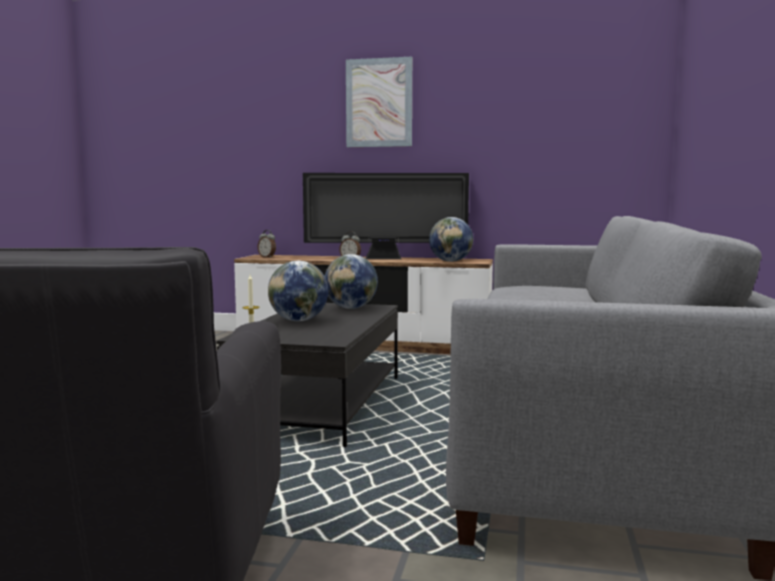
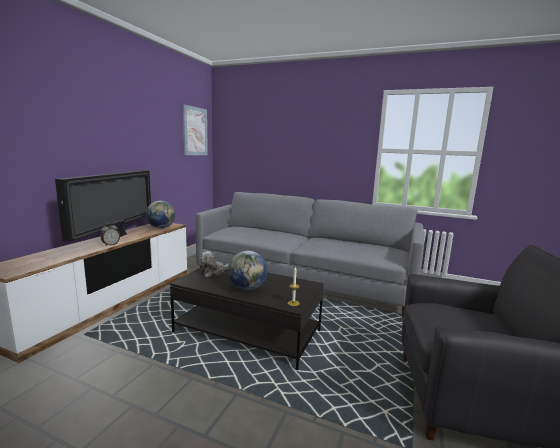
camera: 80 degrees left, 5 degrees up
(267, 257) = (23, 266): alarm clock -> none
(351, 308) = (213, 272): globe -> plush toy
(379, 103) = (84, 116): picture -> picture (195, 131)

